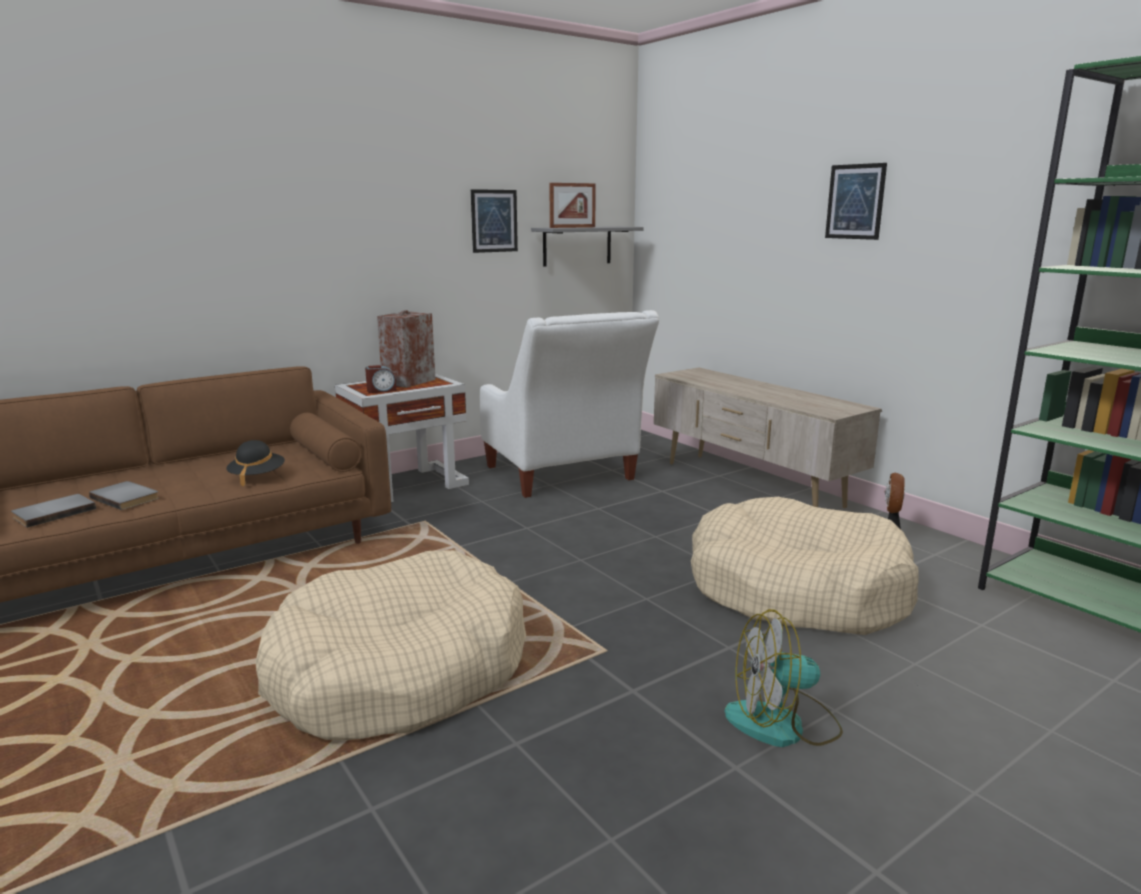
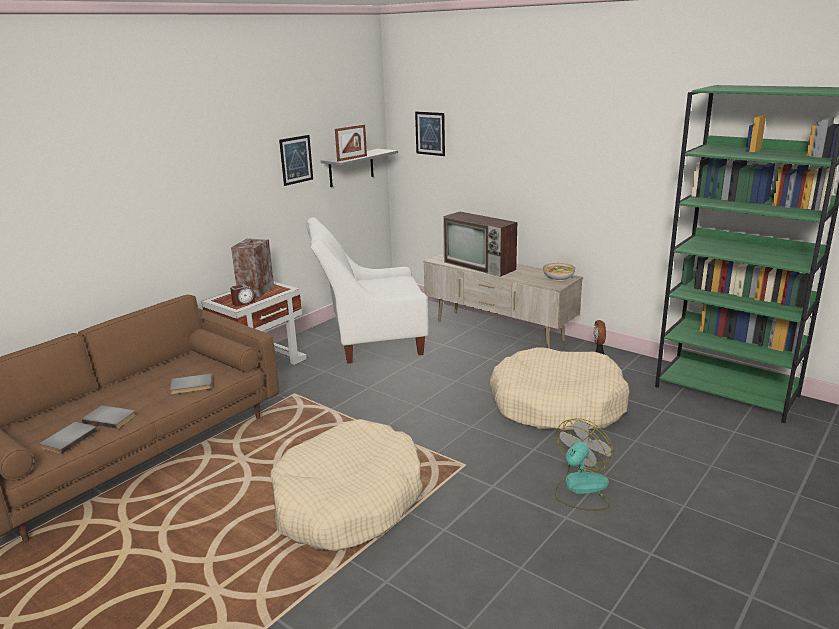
camera: 15 degrees left, 5 degrees up
(257, 477) = (191, 386): black hat -> grey book
(563, 476) = (370, 342): white armchair -> white armchair turned 120 degrees clockwise
(731, 385) = (480, 266): none -> television
(782, 724) = (580, 489): fan -> fan turned 150 degrees clockwise
(841, 405) = (558, 277): none -> bowl
(855, 201) = (555, 142): picture -> picture (430, 133)

